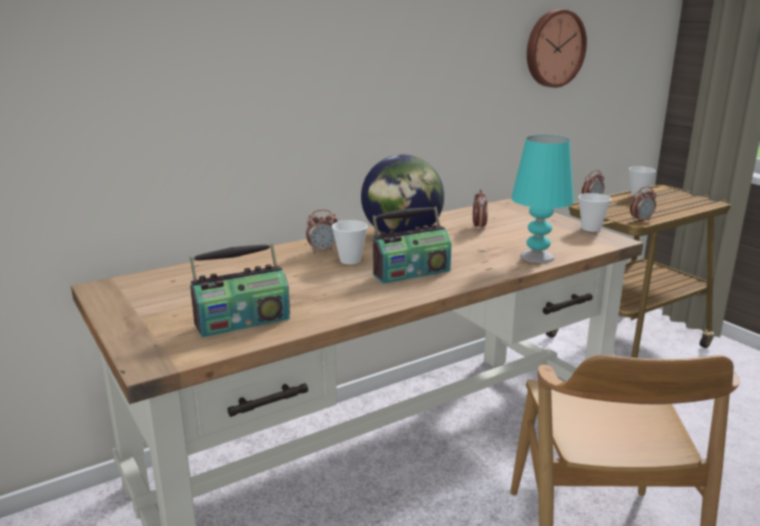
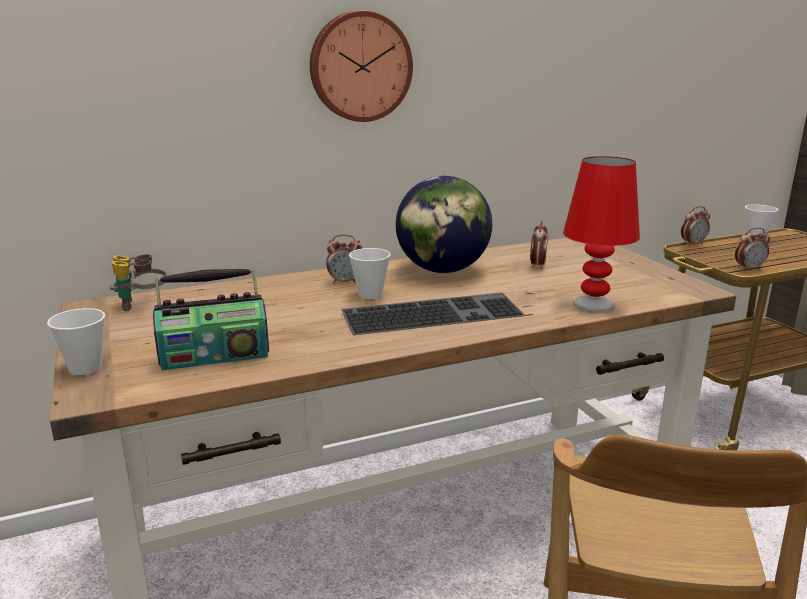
camera: 10 degrees right, 0 degrees up
(149, 282) = (142, 305): none -> binoculars
(411, 272) = (433, 313): radio -> keyboard
(537, 257) = (594, 304): turquoise table lamp -> red table lamp
(553, 48) = (651, 59): wall clock -> wall clock (360, 67)
(591, 228) = (674, 275): cup -> cup (85, 368)

